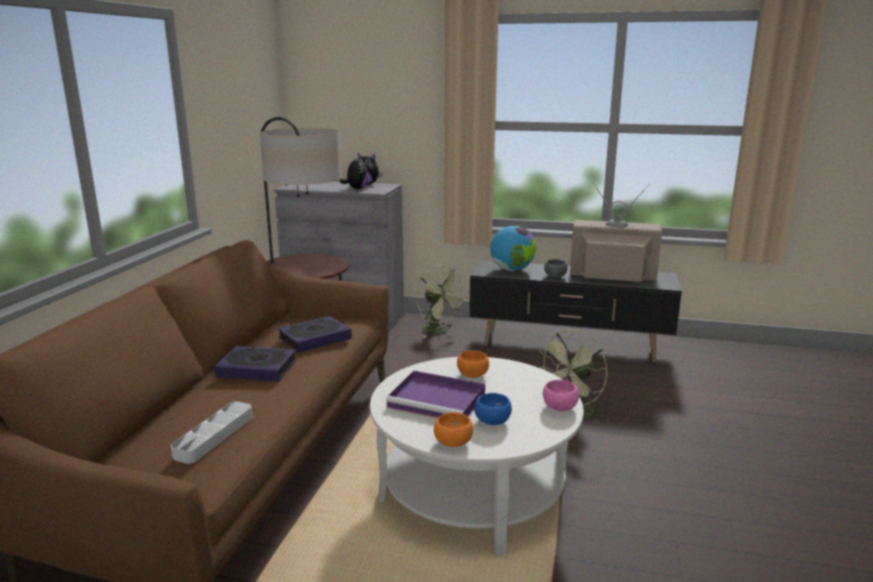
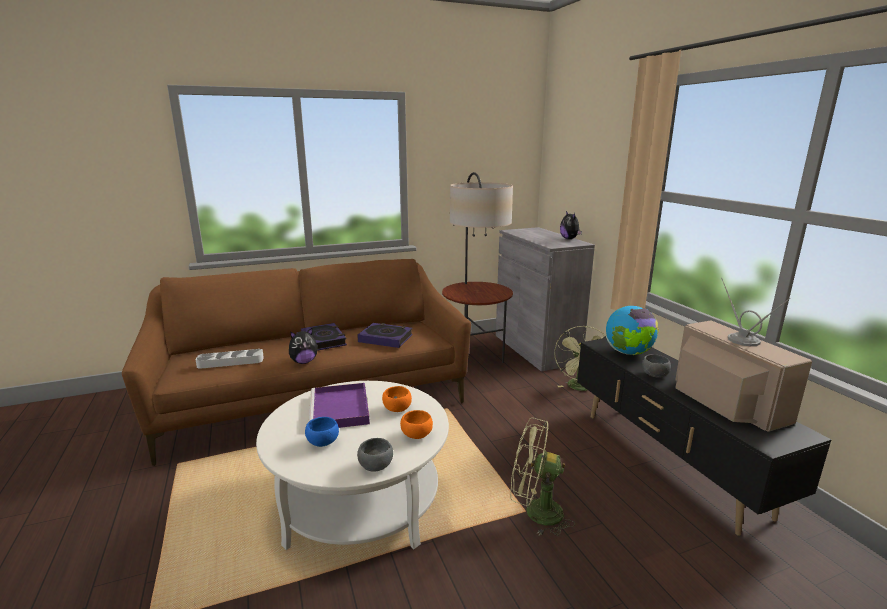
camera: 55 degrees right, 0 degrees up
(356, 189) = (546, 240): plush toy -> plush toy (304, 362)
(454, 443) = (277, 437): orange bowl -> orange bowl (416, 435)
(558, 407) = (376, 465): pink bowl -> grey bowl

